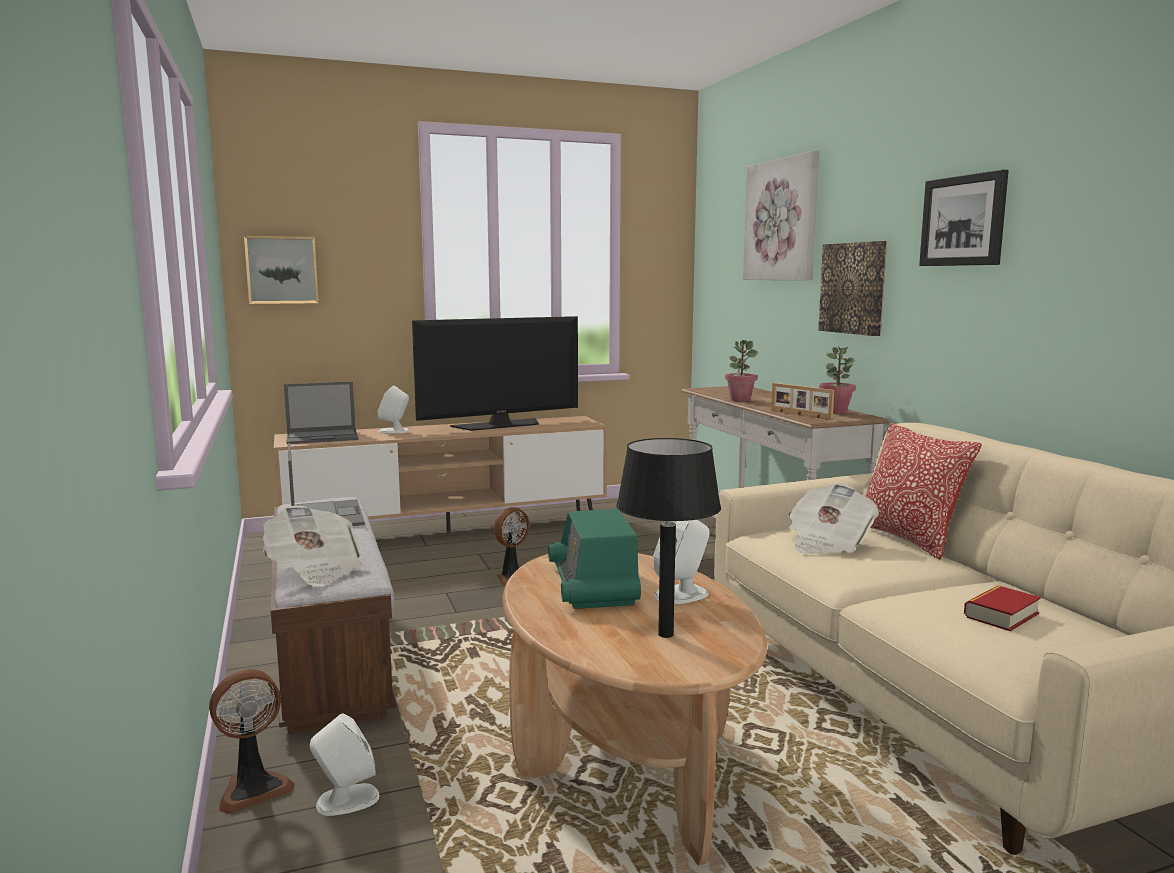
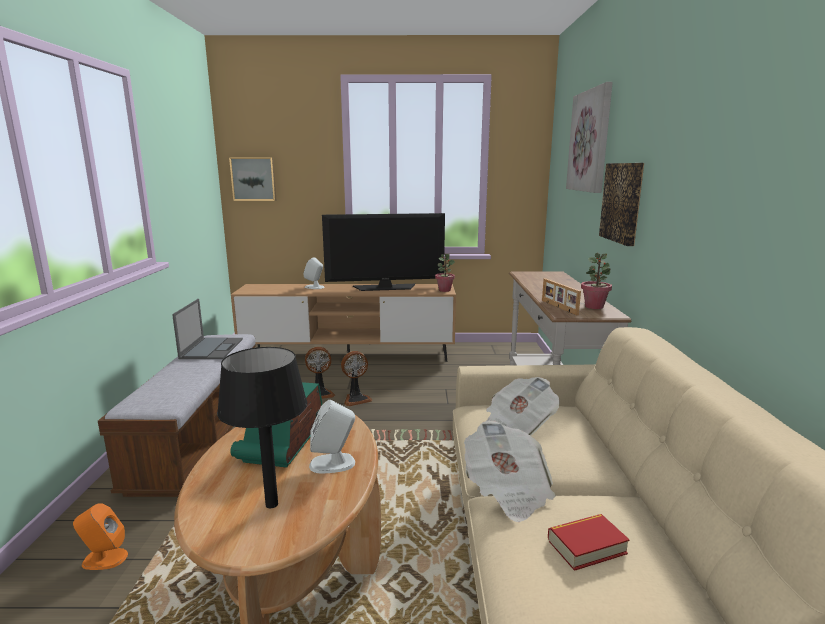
camera: 20 degrees right, 5 degrees up
(253, 788) = (68, 534): fan -> fan (320, 394)
(314, 570) = (149, 393): newspaper -> newspaper (507, 490)
(323, 437) = (268, 288): laptop -> none
(347, 800) = (104, 559): white speaker -> orange speaker
(740, 400) = (534, 287): potted plant -> potted plant (444, 290)
(908, 539) = (596, 433): pillow -> none
(964, 221) = (692, 147): picture -> none

